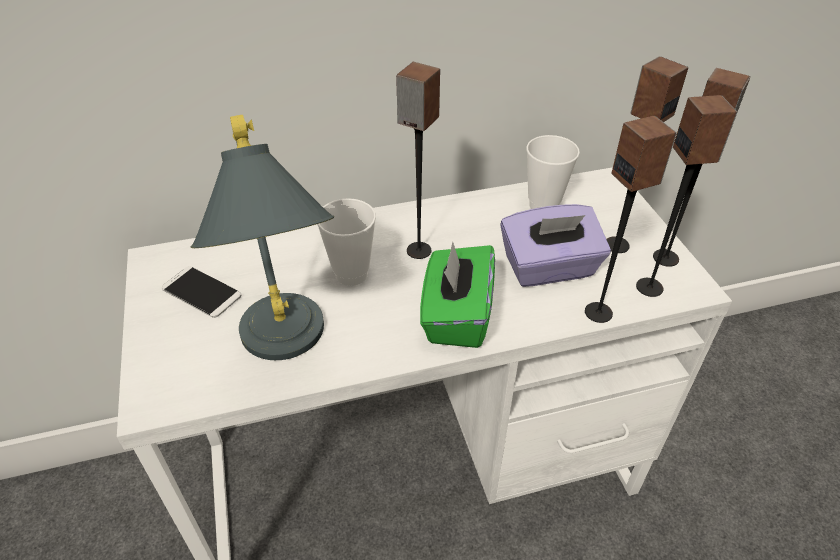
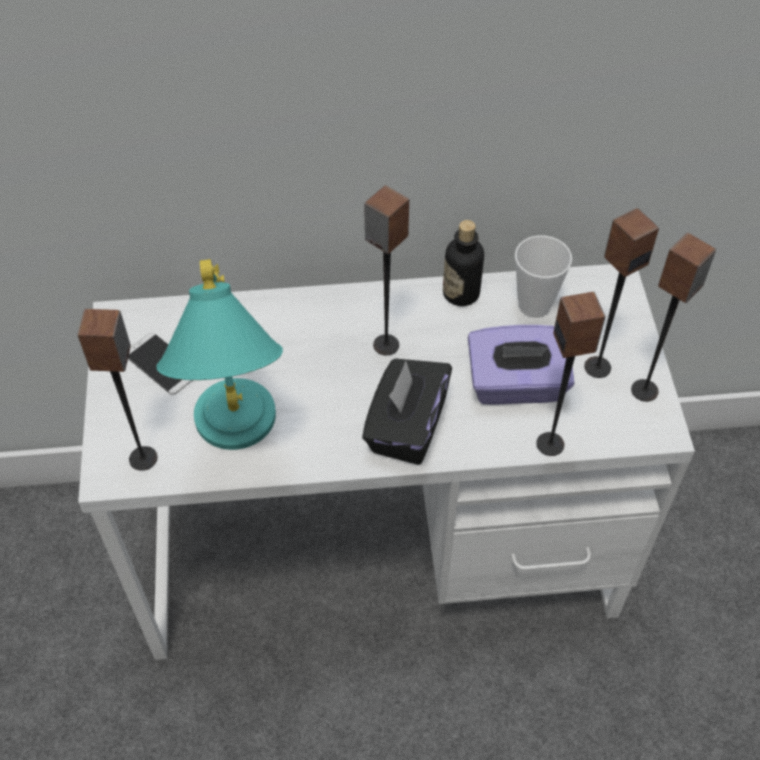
camera: 10 degrees right, 10 degrees up
(287, 352) = (237, 441): grey table lamp -> turquoise table lamp
(351, 274) = (312, 364): cup -> none
(456, 316) = (406, 427): green tissue box -> black tissue box
(476, 204) = (461, 293): none -> bottle
(650, 287) = (614, 423): speaker -> speaker (144, 458)

